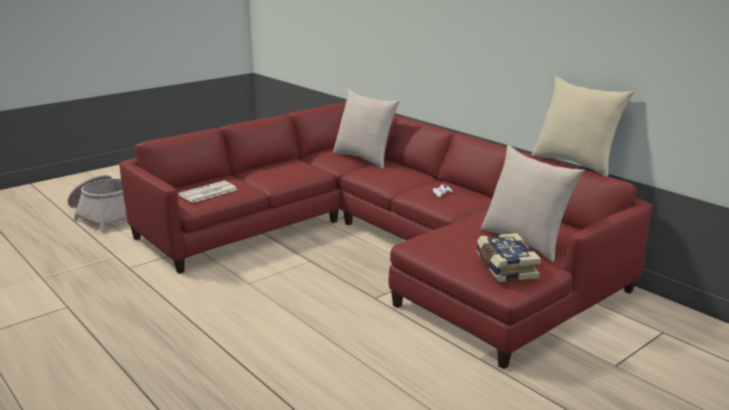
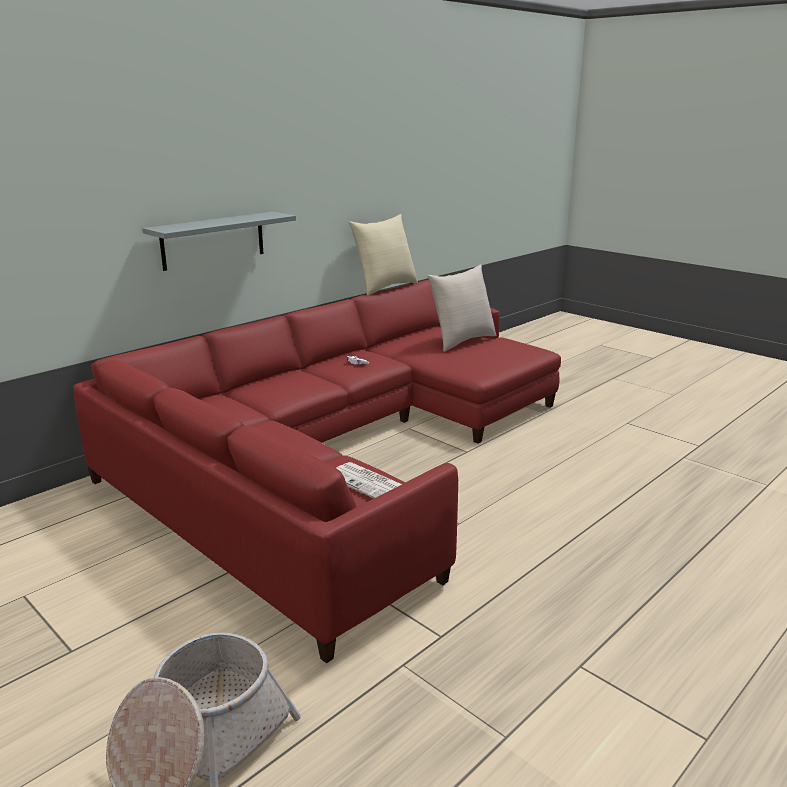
camera: 95 degrees left, 0 degrees up
(364, 158) = (225, 398): beige pillow -> none
(440, 53) = (213, 240): none -> grey shelf
(505, 267) = (514, 347): book -> none

